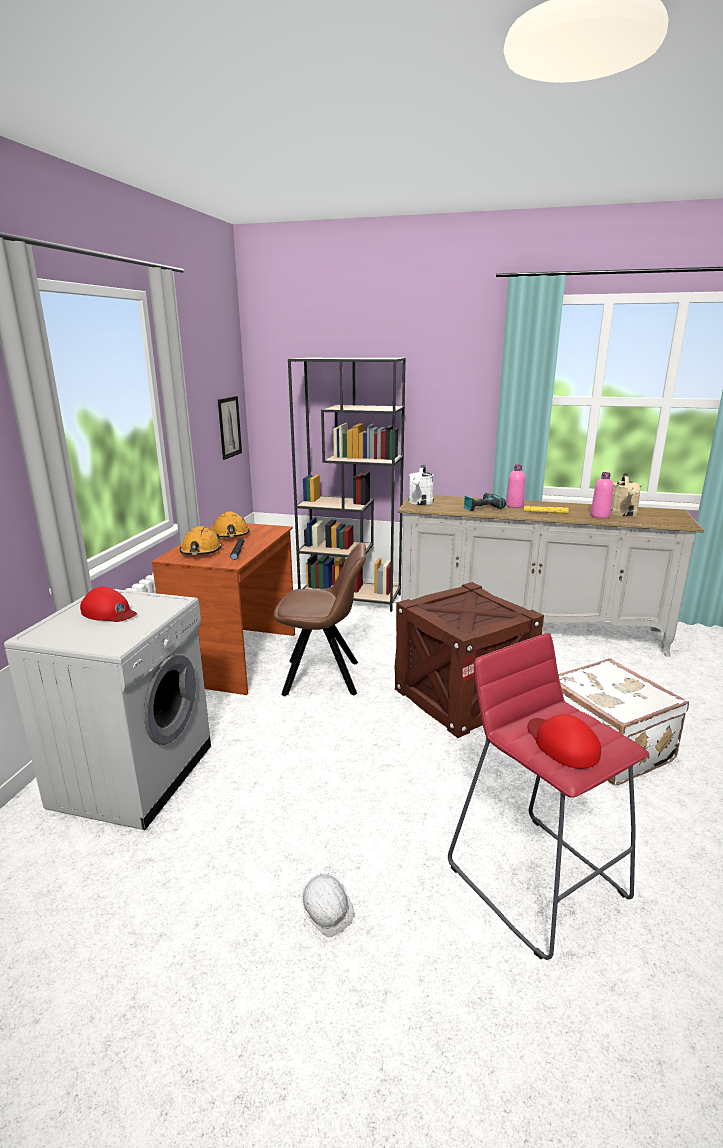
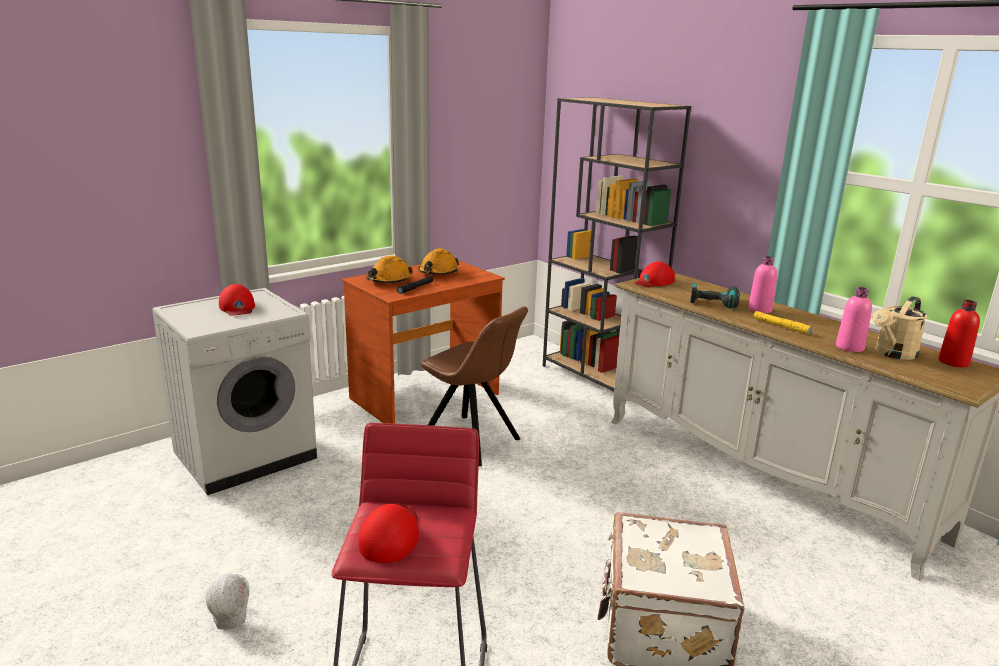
camera: 35 degrees right, 0 degrees up
(229, 427) = (508, 165): picture -> none
(420, 503) = (653, 282): white watering can -> red cap
(462, 697) = (577, 510): crate -> none
(654, 511) = (953, 362): none -> red bottle

